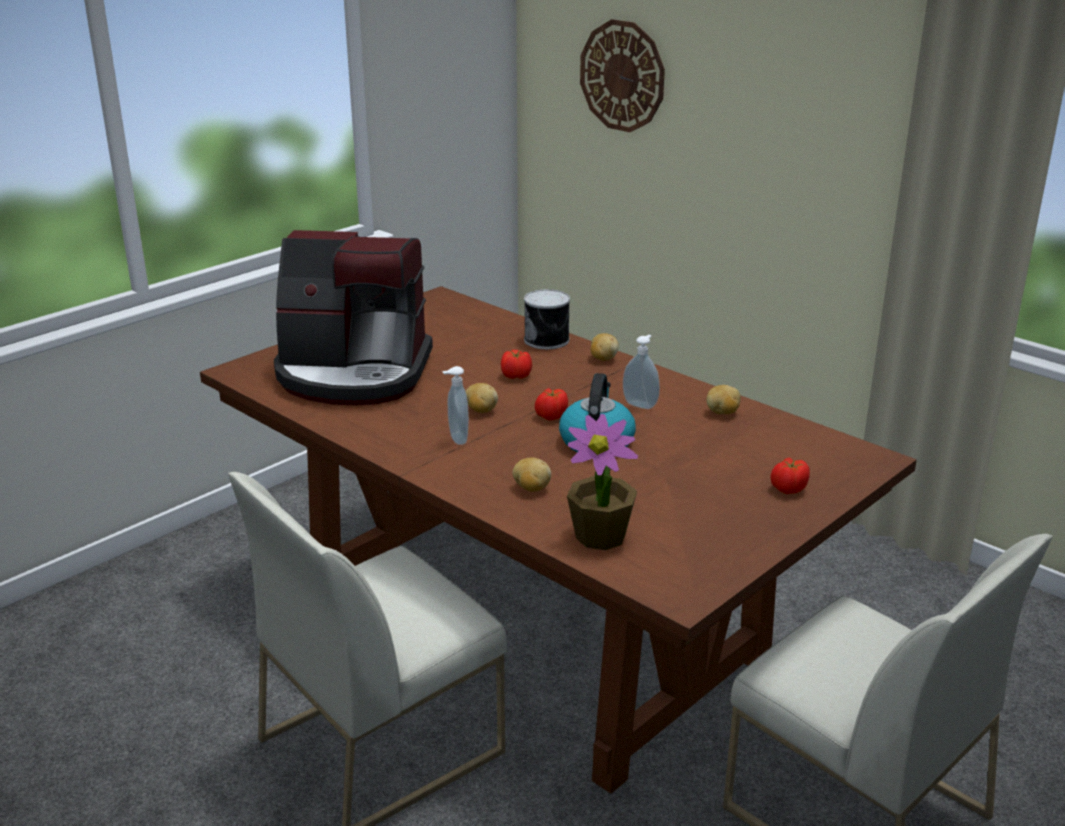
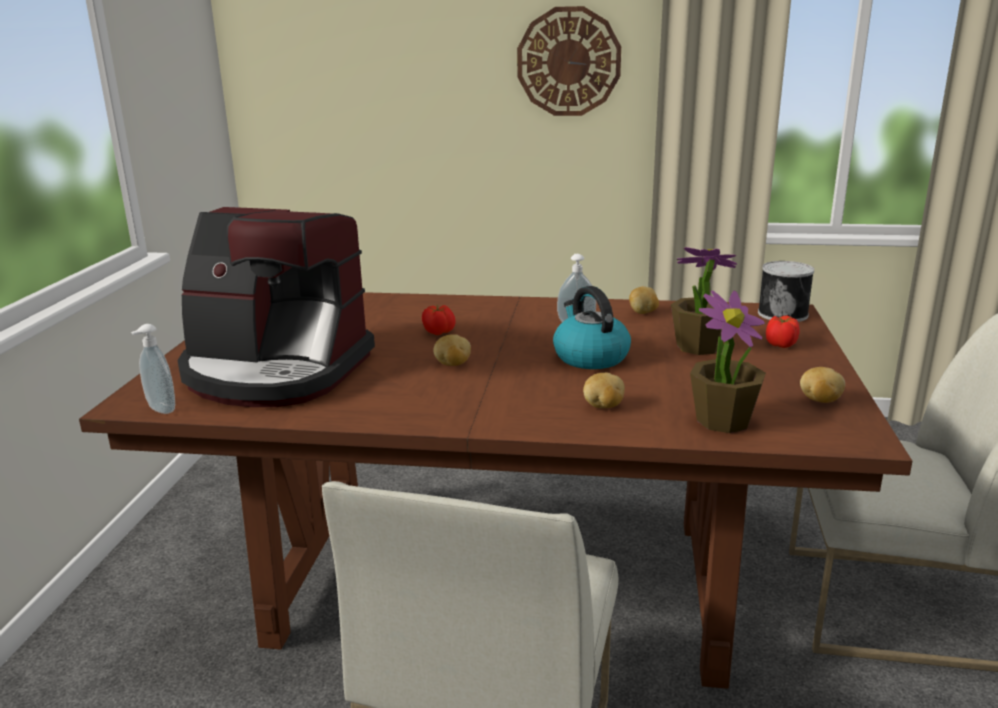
camera: 35 degrees left, 5 degrees down
(354, 374) = (275, 371): coffee machine -> coffee machine turned 45 degrees clockwise
(456, 439) = (469, 391): soap dispenser -> soap dispenser (159, 410)
(548, 340) = (420, 302): can -> can (783, 314)
(551, 416) = (521, 351): tomato -> none
(603, 359) = (489, 303): potato -> potato (819, 400)
(622, 76) = (352, 74): wall clock -> wall clock (568, 62)
(707, 464) = (698, 347): none -> potted plant

